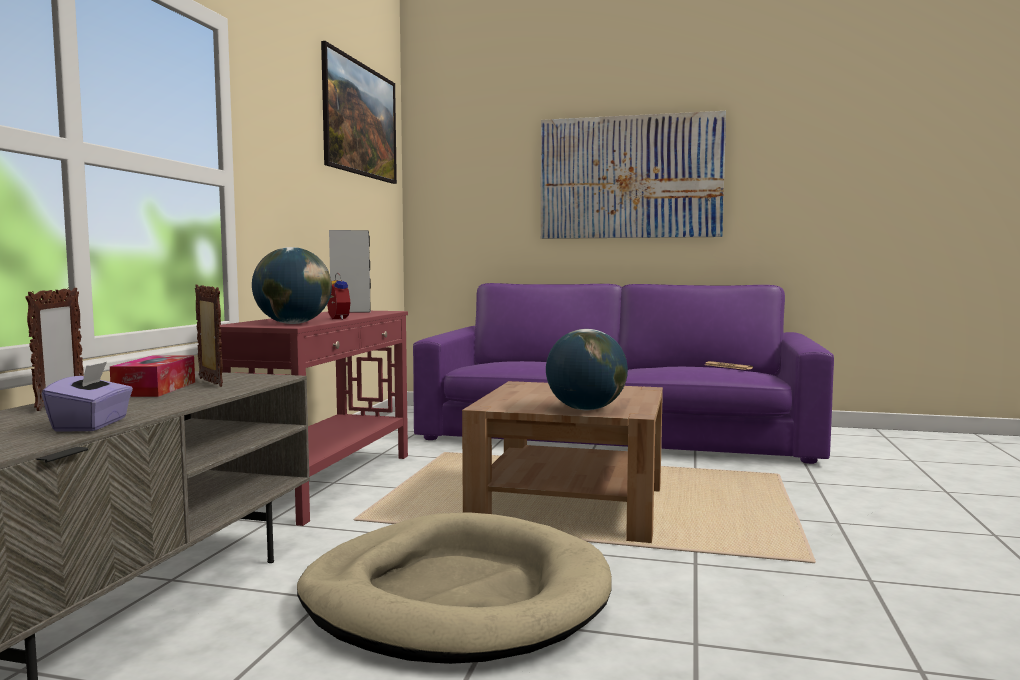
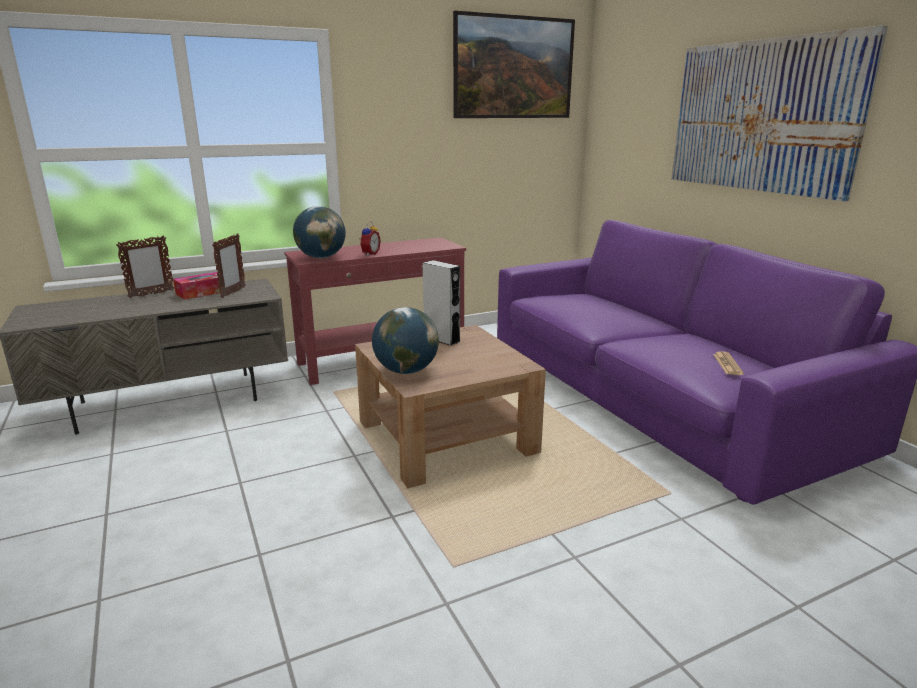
camera: 50 degrees right, 15 degrees up
(92, 425) = (107, 314): purple tissue box -> none
(350, 312) = (428, 243): grey speaker -> grey speaker (441, 339)
(455, 597) = (257, 460): beige dog bed -> none

